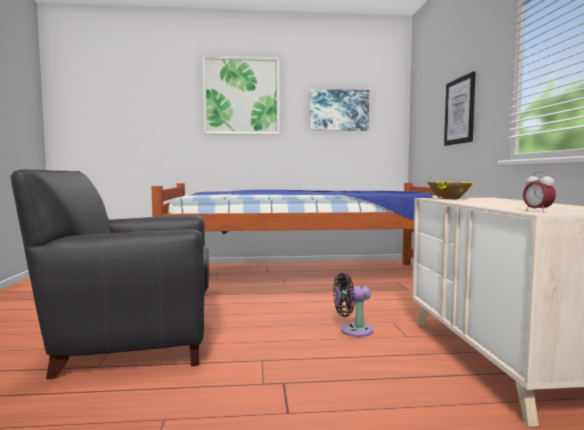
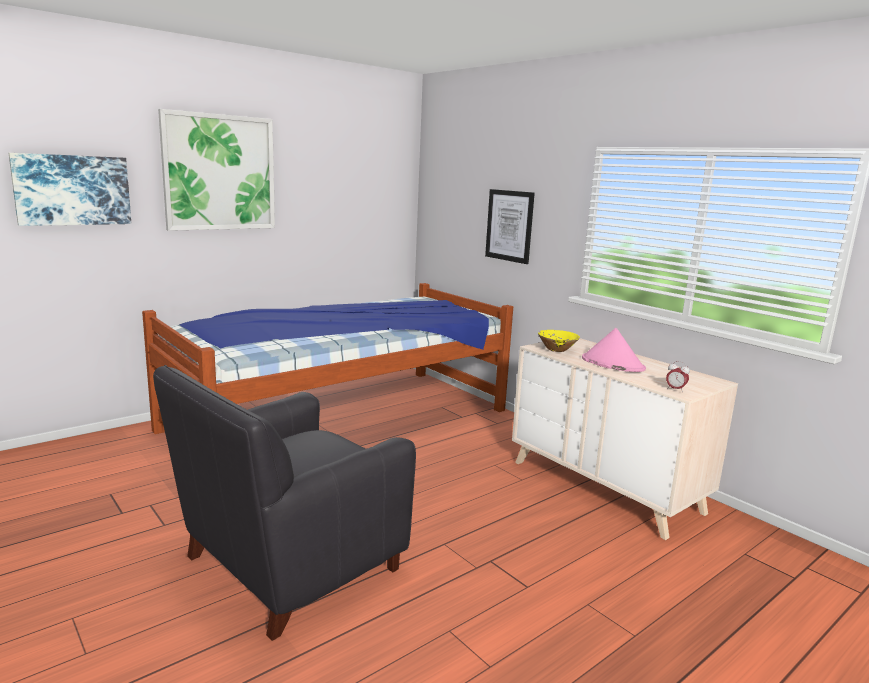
camera: 35 degrees left, 10 degrees up
(338, 110) = (344, 193): picture -> picture (72, 190)
(352, 331) = (475, 485): black fan -> none
(495, 203) = (612, 364): none -> pink hat

